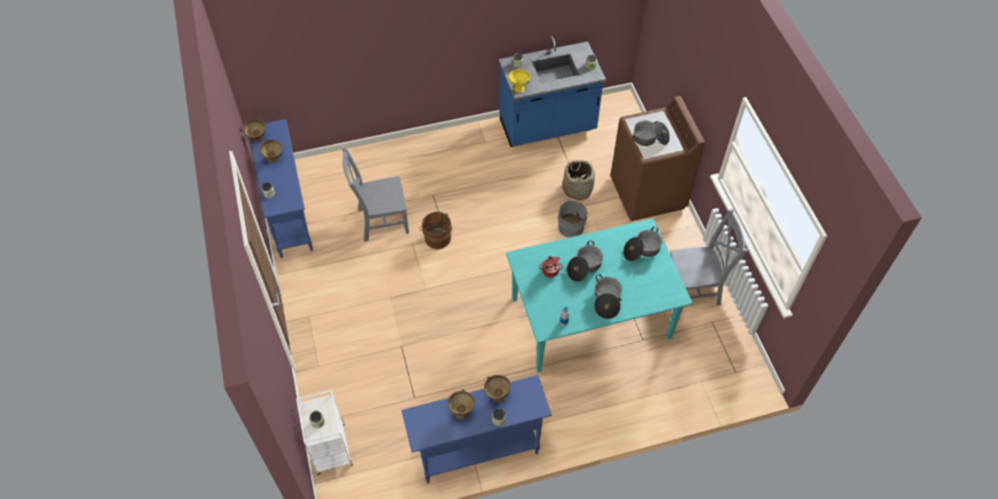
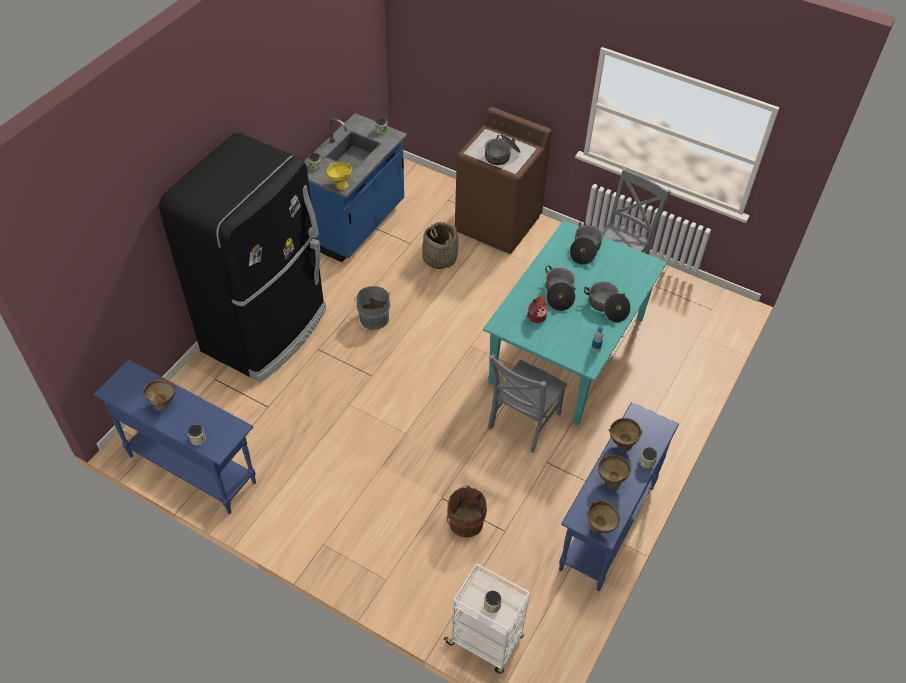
camera: 45 degrees left, 5 degrees down
(258, 139) = (121, 398): brown bowl -> brown bowl (600, 528)
(380, 221) = (294, 407): grey chair -> grey chair (522, 423)
(416, 160) = (267, 330): none -> black fridge
(437, 237) = (365, 382): brown bucket -> brown bucket (464, 521)
(571, 227) = (469, 291): grey bucket -> grey bucket (374, 317)

